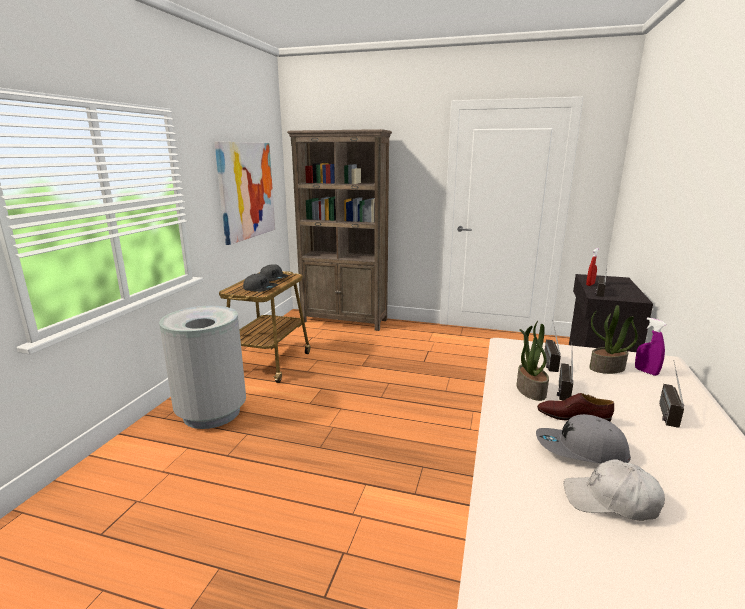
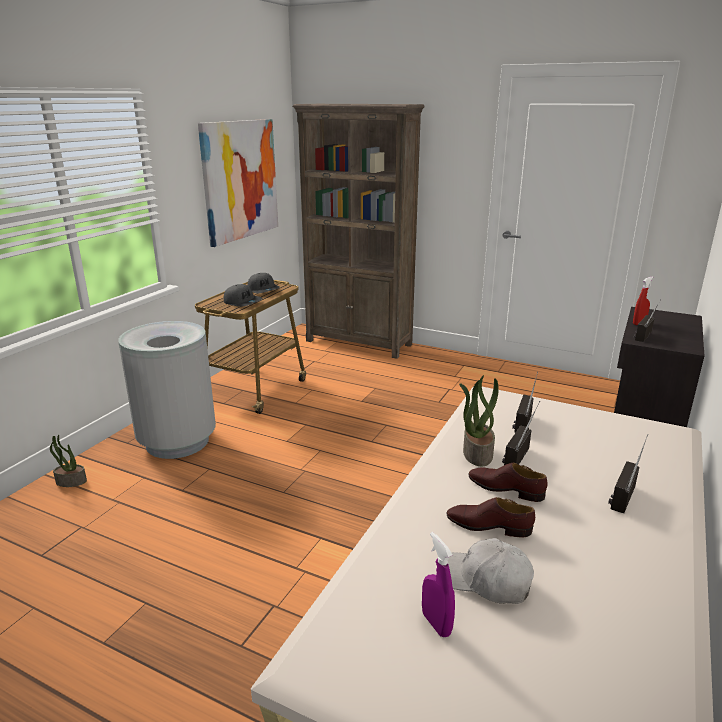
camera: 10 degrees right, 5 degrees up
(580, 450) = (488, 526): grey cap -> brown shoe
(607, 368) = (588, 435): potted plant -> potted plant (70, 482)
(646, 372) = (635, 444): purple spray bottle -> purple spray bottle (436, 624)

